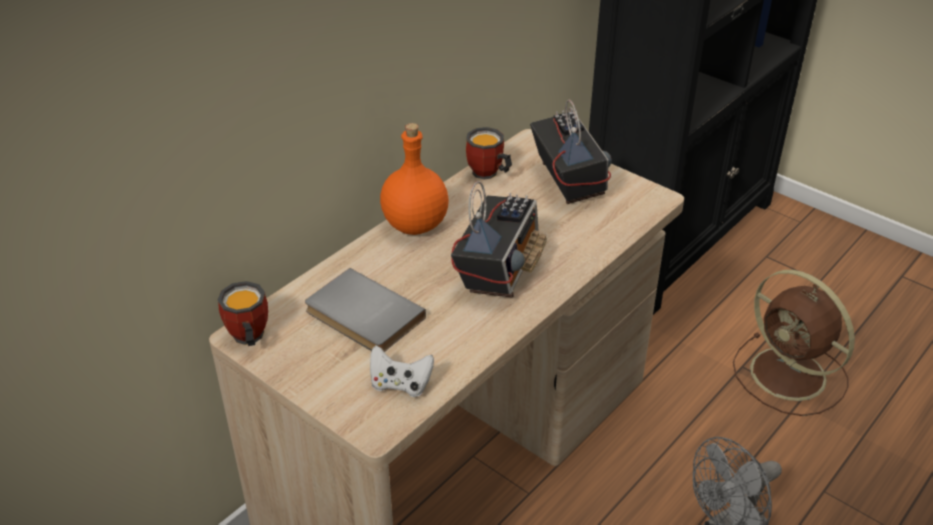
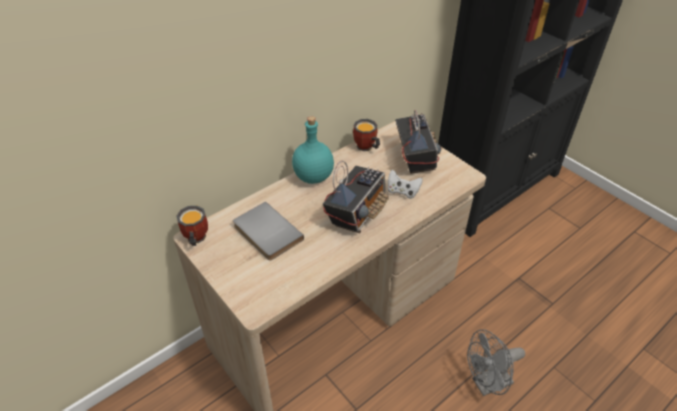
camera: 10 degrees right, 5 degrees up
(400, 384) = (277, 283): white game controller -> white game controller (402, 192)
(416, 225) = (314, 176): orange bottle -> turquoise bottle
(791, 376) = (548, 288): brown fan -> none

